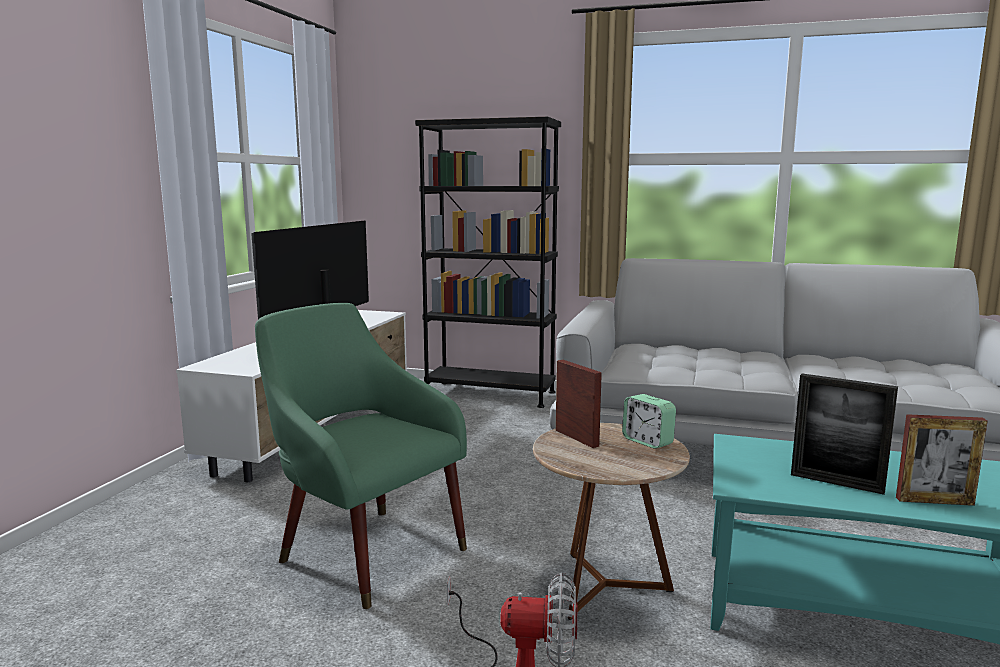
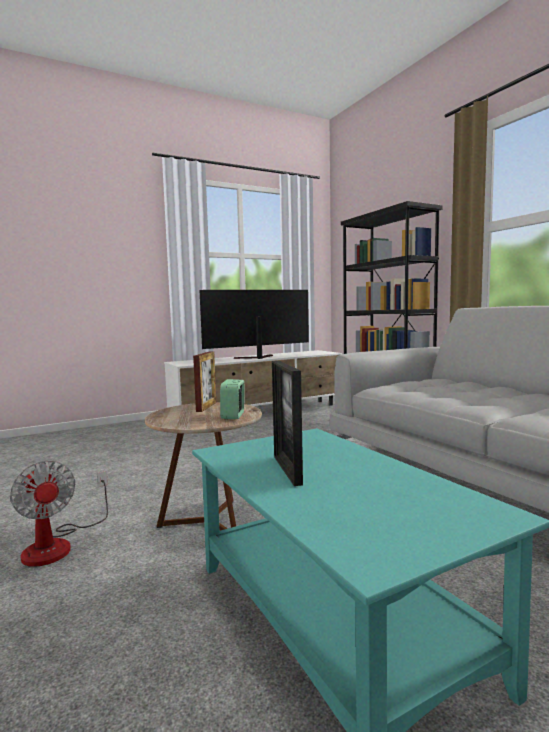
camera: 45 degrees right, 5 degrees down
(366, 550) = (158, 465): green armchair -> none
(934, 501) = (317, 504): picture frame -> none

